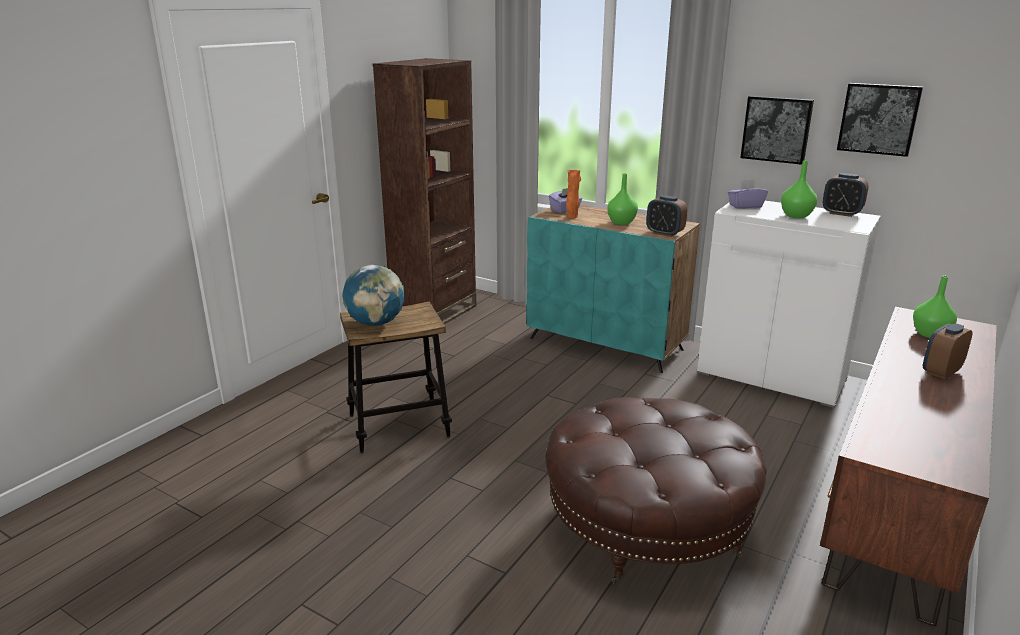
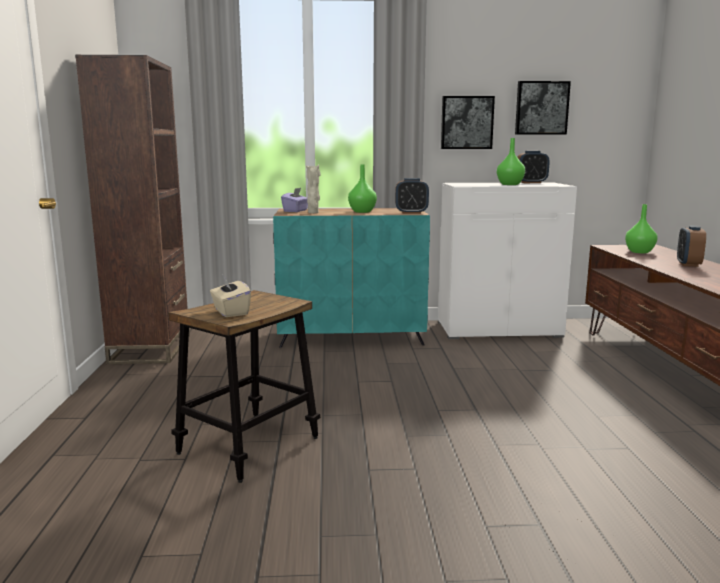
camera: 35 degrees left, 10 degrees down
(376, 323) = (230, 312): globe -> beige tissue box
(572, 217) = (313, 213): orange vase -> beige vase
(647, 526) = (580, 444): brown ottoman -> none
(745, 206) = (464, 184): purple tissue box -> none

